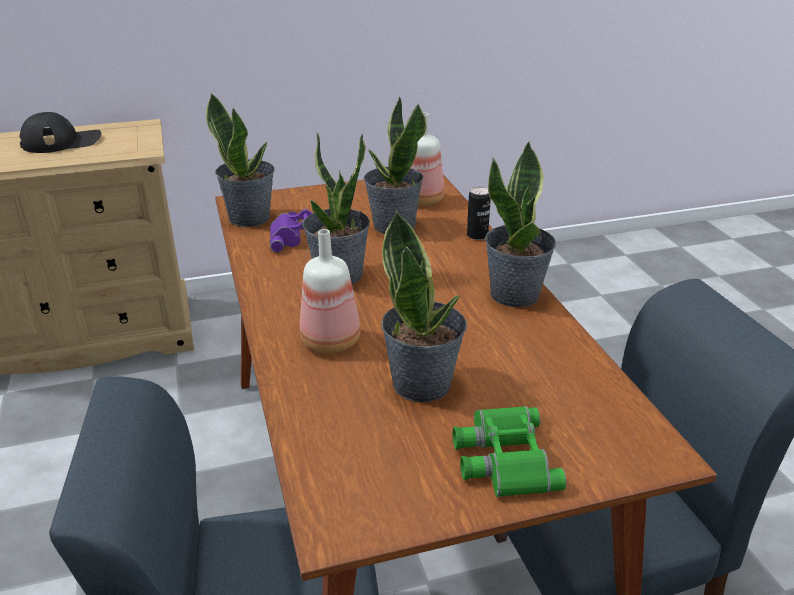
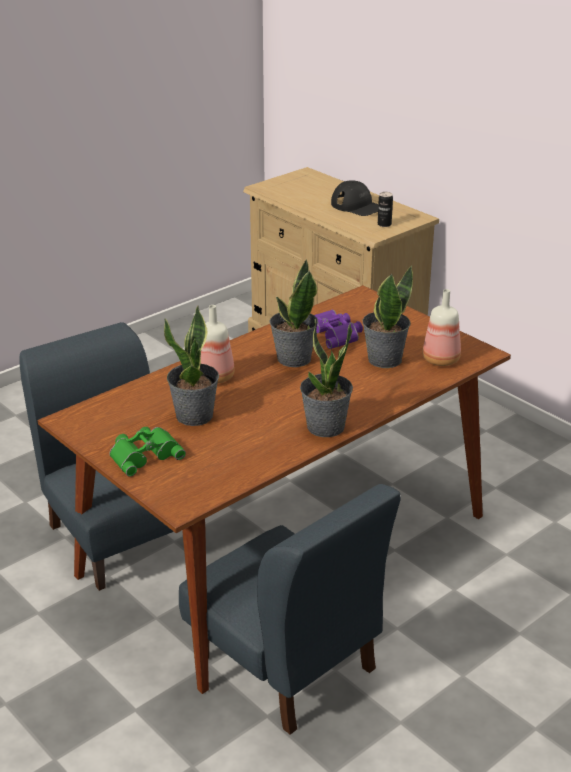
camera: 65 degrees right, 0 degrees up
(250, 218) = (342, 306): potted plant -> none
(477, 235) = (402, 395): can -> can (384, 224)

